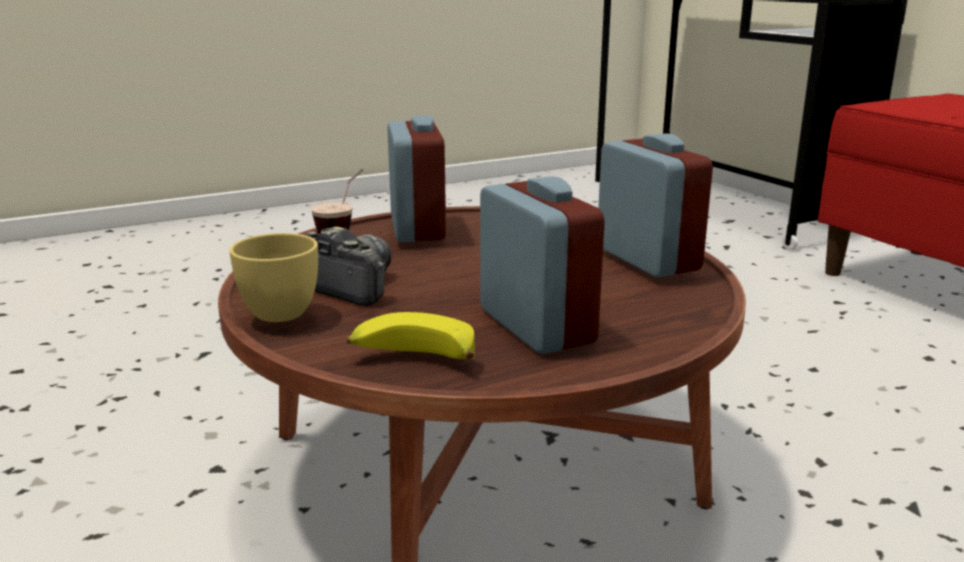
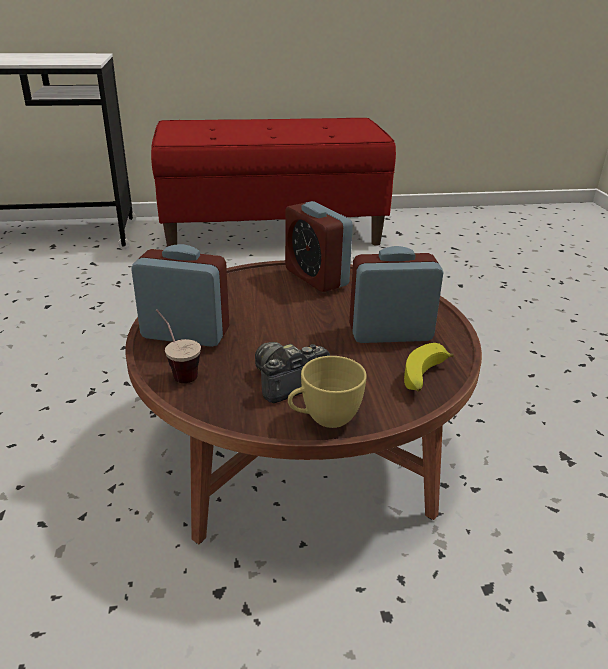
camera: 70 degrees left, 10 degrees up
(647, 259) = (316, 277): alarm clock -> alarm clock turned 120 degrees counterclockwise

